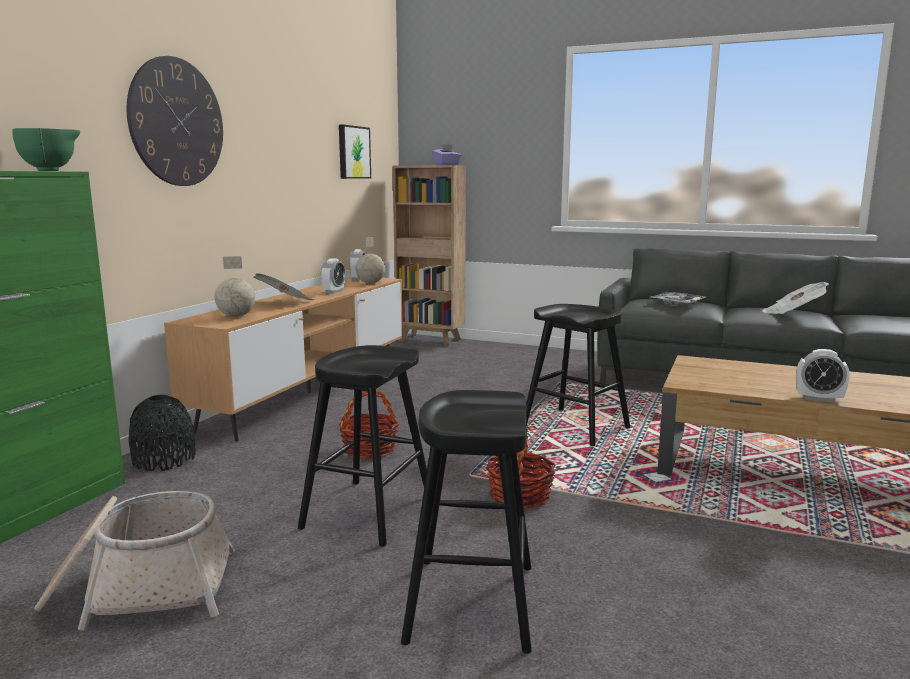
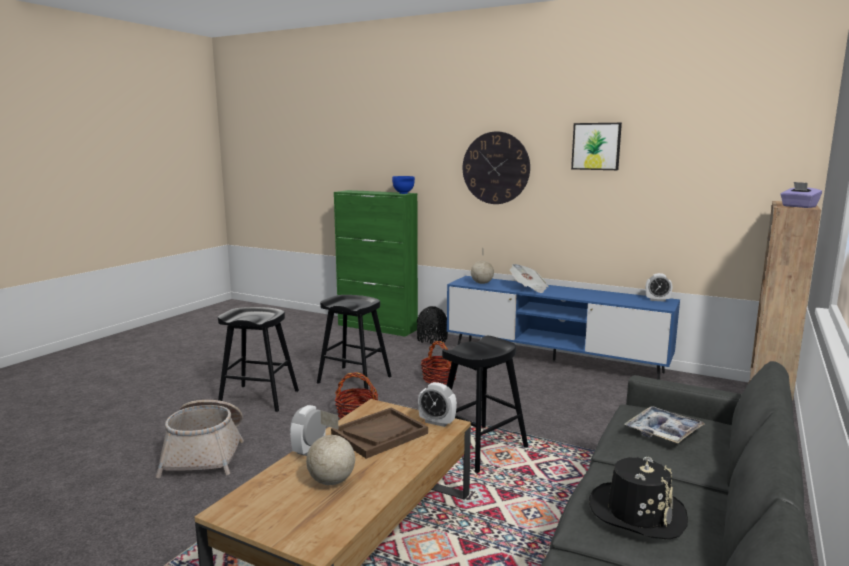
camera: 95 degrees right, 0 degrees up
(52, 170) = (404, 193): green bowl -> blue bowl
(140, 590) = (309, 349): basket -> basket (206, 453)
(309, 392) = (553, 361): brown tv stand -> blue tv stand
(333, 292) = (582, 296): alarm clock -> alarm clock (437, 422)
(353, 152) = (707, 185): picture -> picture (596, 146)
(371, 283) = (635, 303): globe -> globe (331, 482)
(747, 378) = (379, 434): none -> brown tray
(793, 313) = (637, 512): newspaper -> black hat

